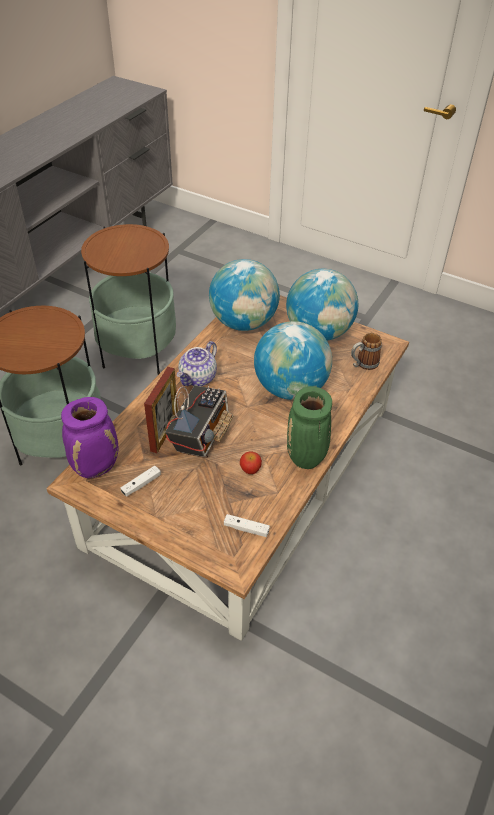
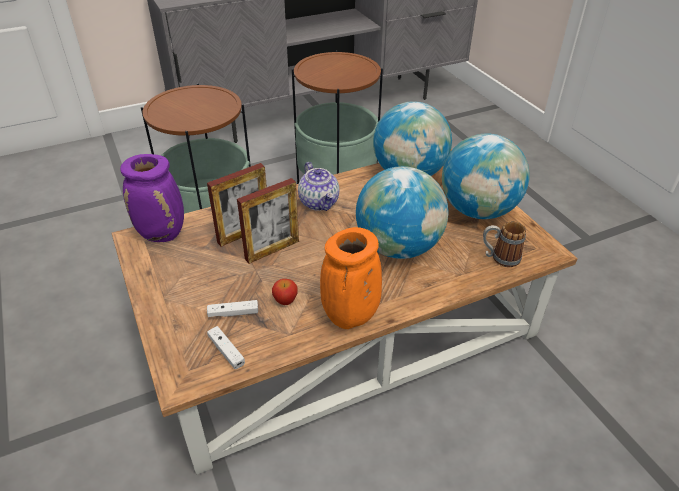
camera: 35 degrees right, 5 degrees down
(141, 484) = (181, 265): white game controller -> white game controller (233, 313)
(198, 378) = (319, 202): teapot -> teapot turned 90 degrees counterclockwise
(201, 436) = (272, 250): radio -> picture frame
(307, 459) = (350, 318): green vase -> orange vase

